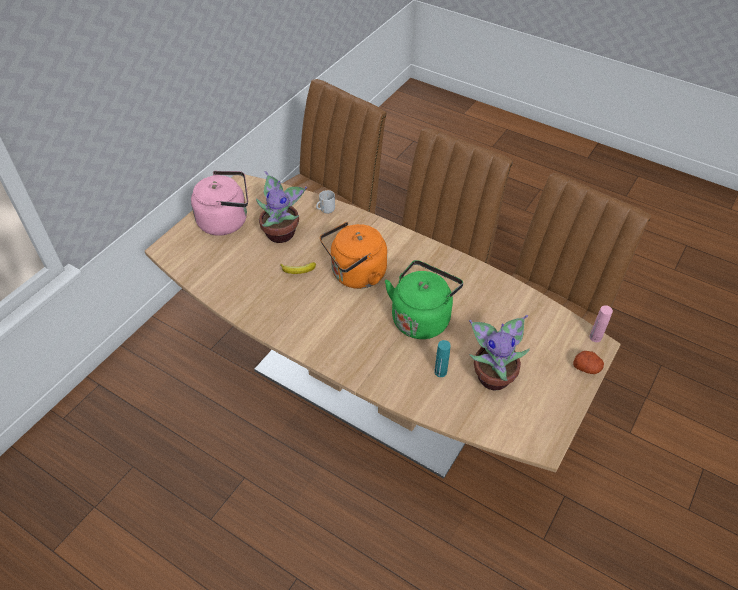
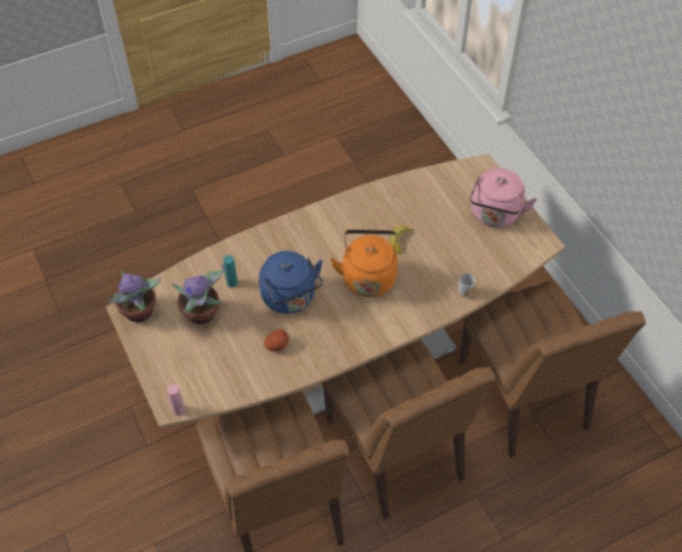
camera: 120 degrees right, 5 degrees up
(282, 233) = (454, 247): potted plant -> potted plant (139, 312)
(422, 317) = (290, 298): green kettle -> blue kettle
(587, 367) = (159, 382): potato -> potato (277, 345)

